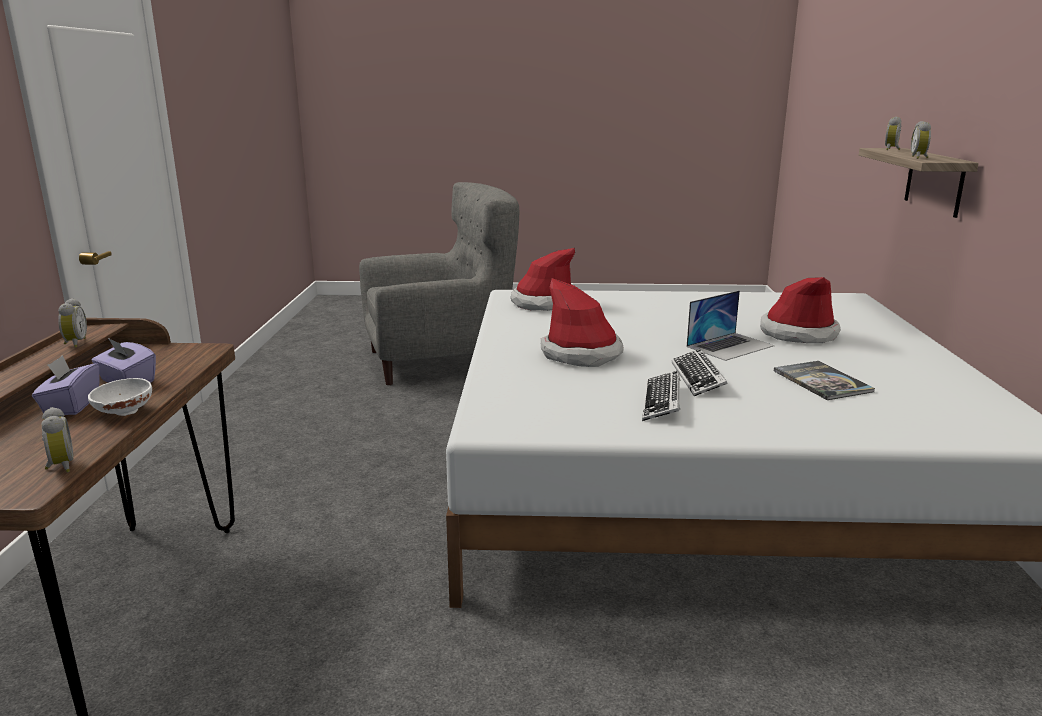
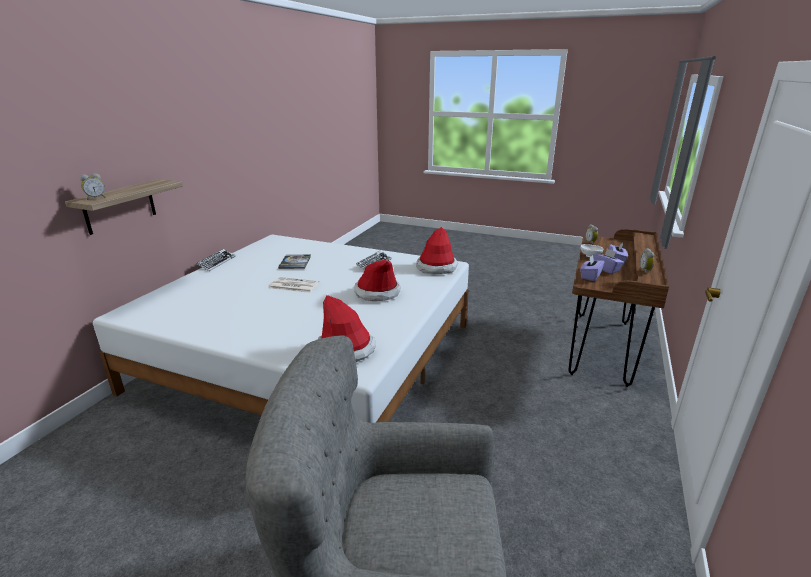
camera: 160 degrees left, 5 degrees up
(182, 363) = (590, 276): none -> purple tissue box
(698, 378) = (342, 271): keyboard -> keyboard (216, 262)
(730, 346) = (293, 285): laptop -> newspaper
(798, 334) = (240, 288): hat -> hat (436, 267)
(919, 158) = (155, 185): alarm clock -> none

